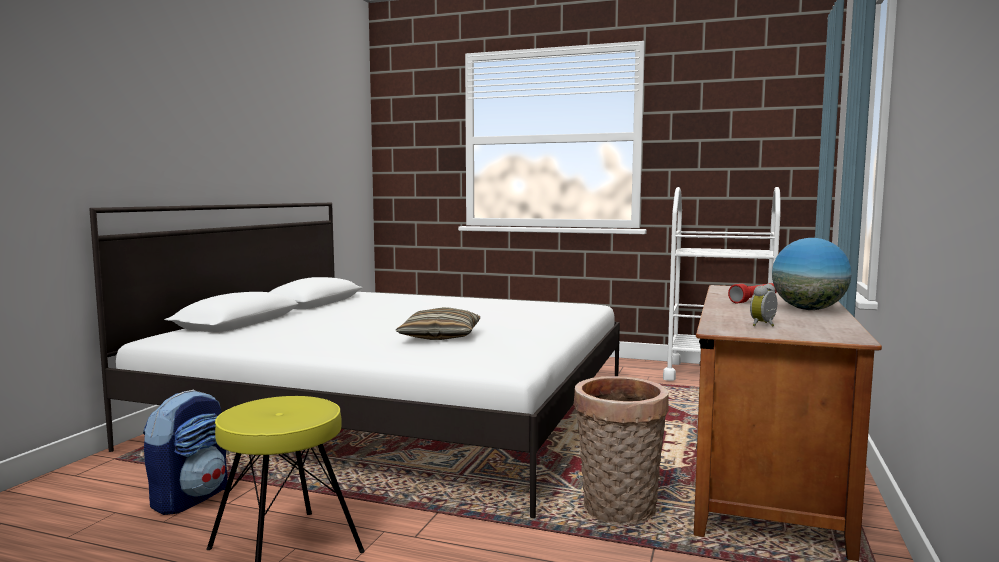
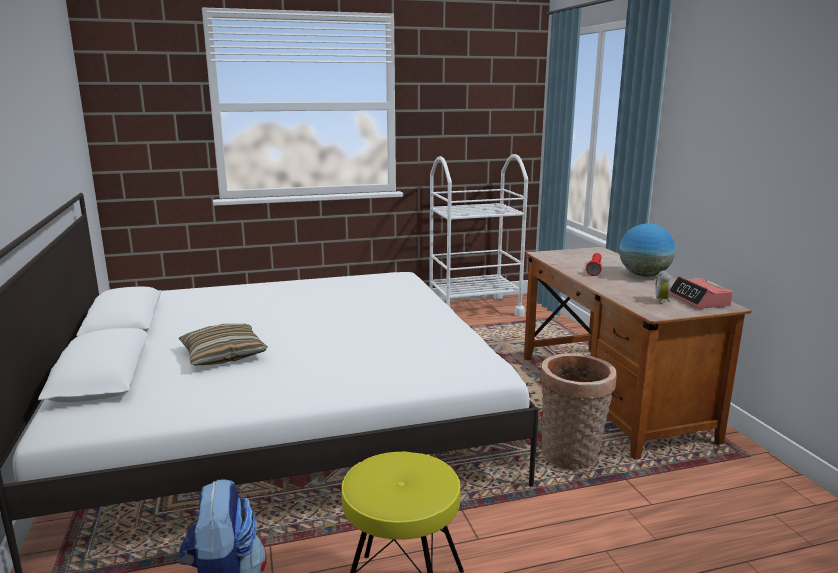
camera: 35 degrees left, 10 degrees up
(440, 336) = (370, 346): pillow -> pillow (223, 355)
(820, 331) = (699, 300): none -> alarm clock

